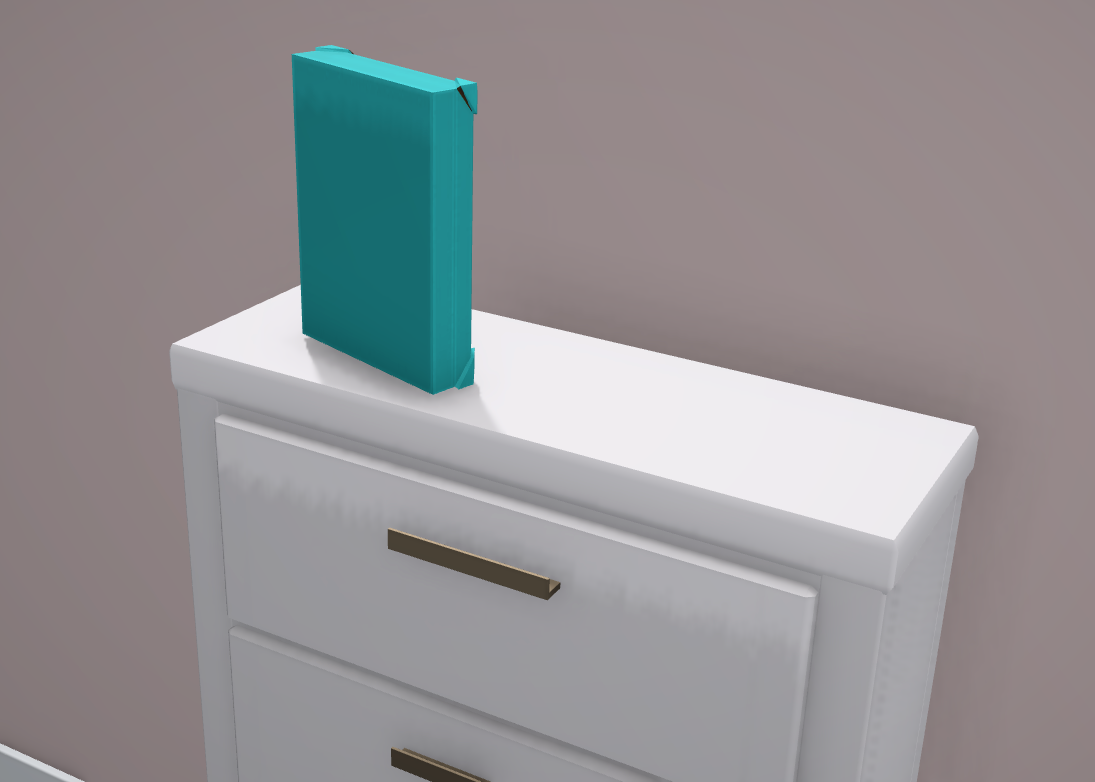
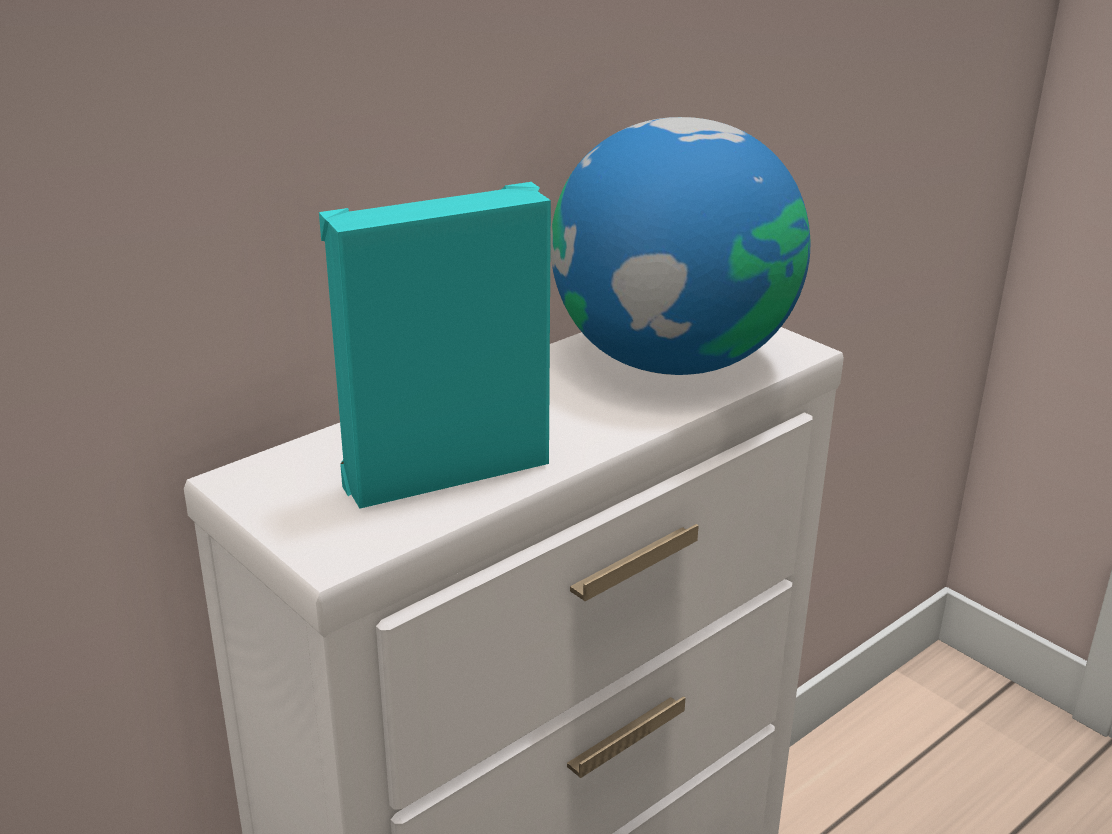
camera: 70 degrees left, 5 degrees up
(743, 431) = (672, 359): none -> globe

